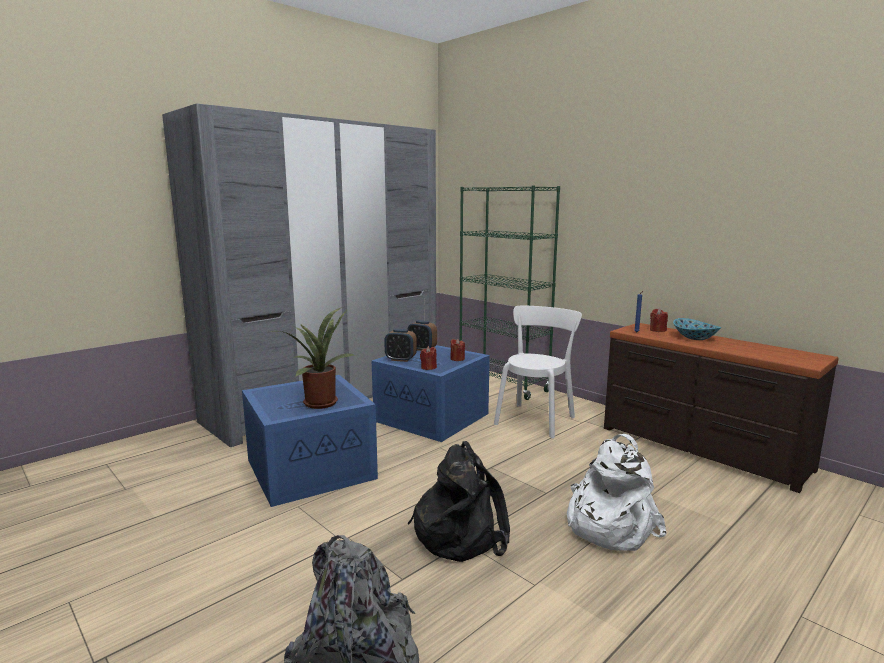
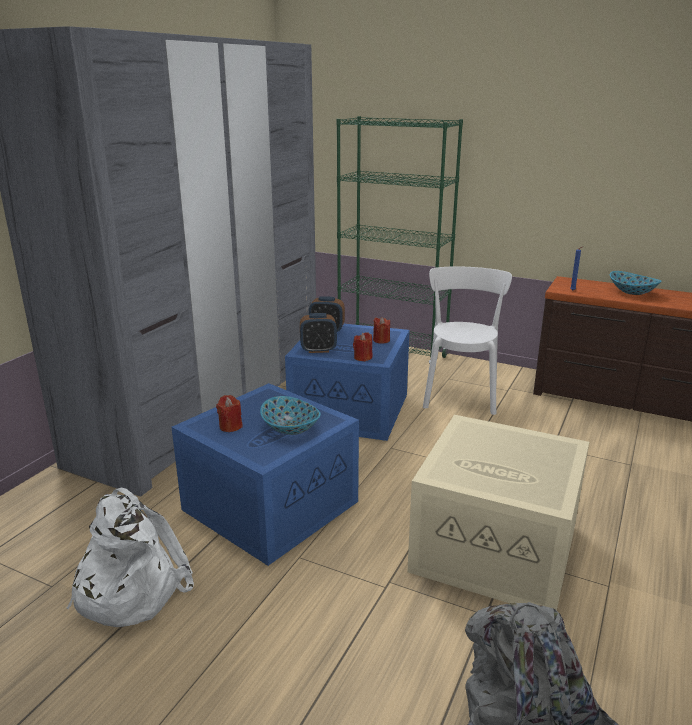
camera: 20 degrees left, 10 degrees up
(319, 402) = (291, 428): potted plant -> bowl
(460, 533) = (497, 548): black backpack -> beige storage box
(607, 525) = (620, 505): white backpack -> white backpack (129, 588)
(657, 330) = (588, 285): red candle -> red candle (230, 426)

